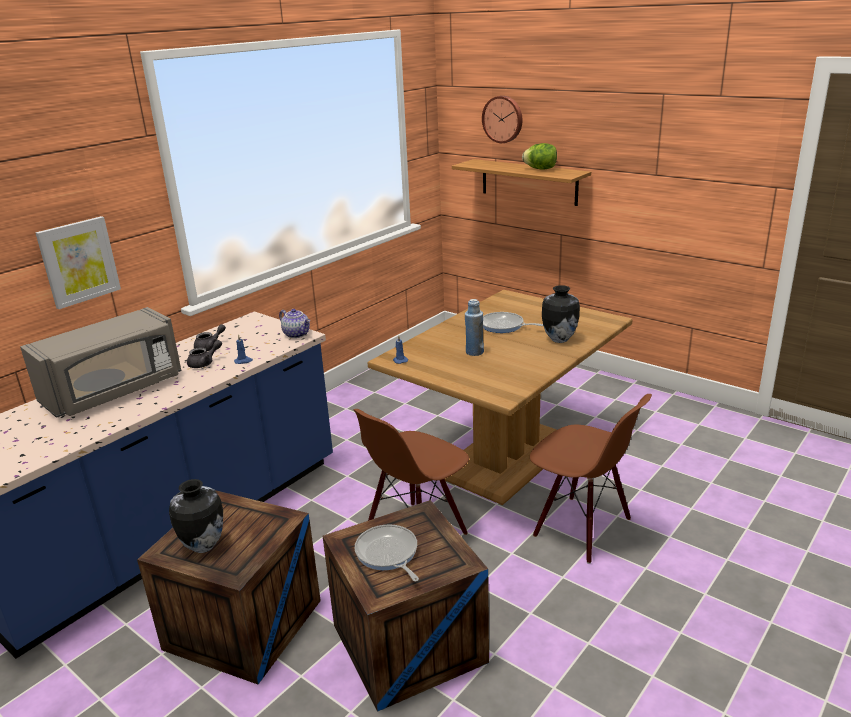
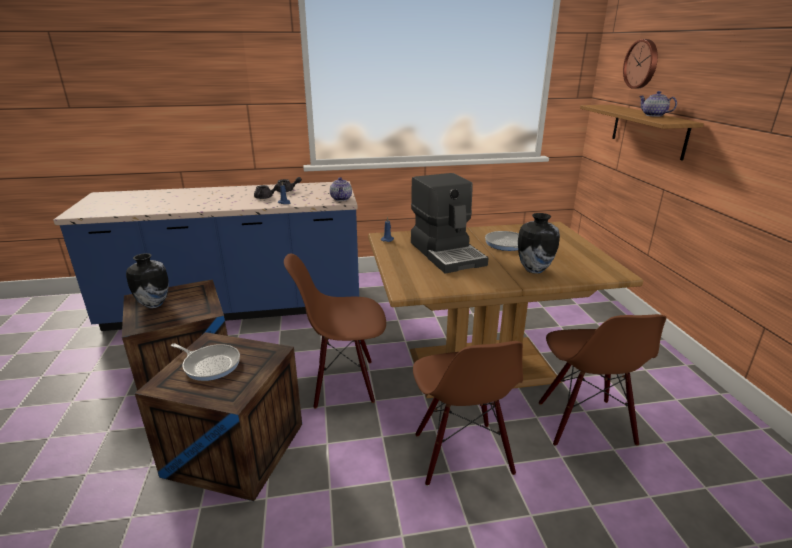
camera: 40 degrees right, 0 degrees up
(78, 261) = (228, 111): picture -> none
(114, 391) = (204, 196): grey microwave -> none
(388, 554) = (210, 364): frying pan -> frying pan turned 105 degrees clockwise
(474, 352) = (447, 253): blue bottle -> coffee machine
(540, 169) = (653, 115): lettuce -> teapot
(626, 459) = (584, 423): none -> brown chair

